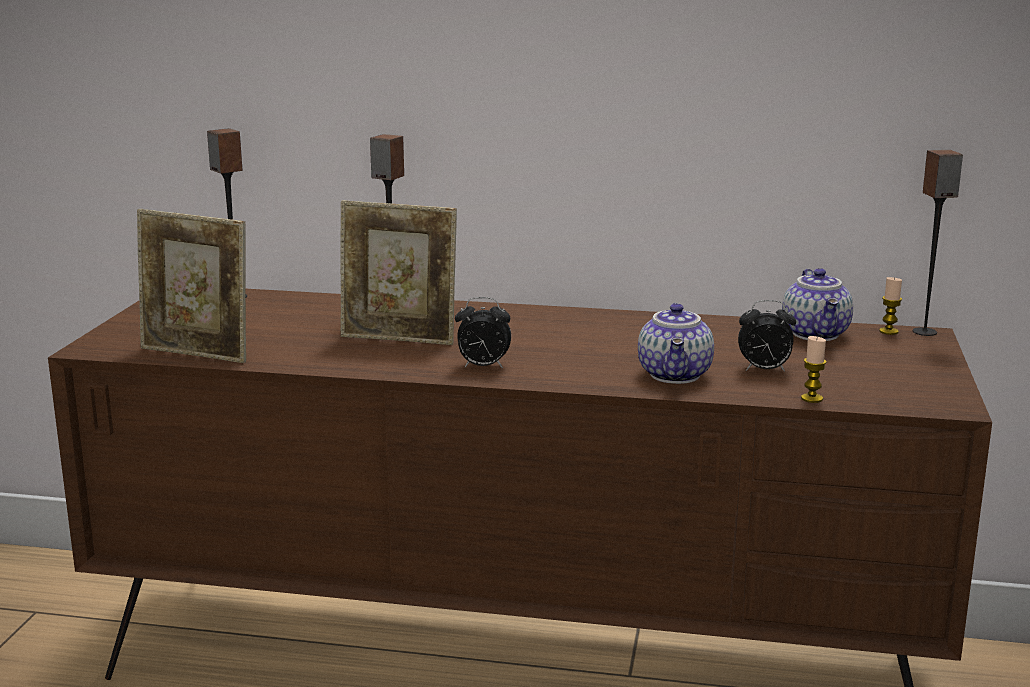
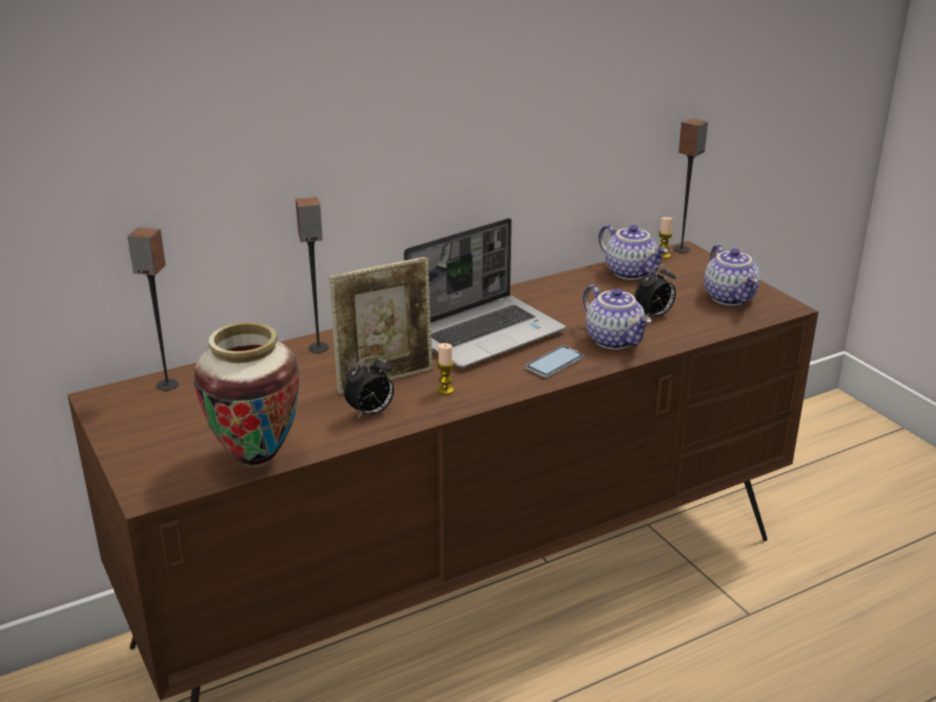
camera: 40 degrees left, 10 degrees up
(197, 354) = (256, 459): picture frame -> vase
(483, 367) = (489, 382): alarm clock -> alarm clock (371, 413)
(557, 336) = (486, 333): none -> laptop
(574, 373) = (554, 363): none -> phone
(812, 398) = (714, 329): candle -> candle (445, 390)
(895, 382) = (731, 298): none -> teapot

